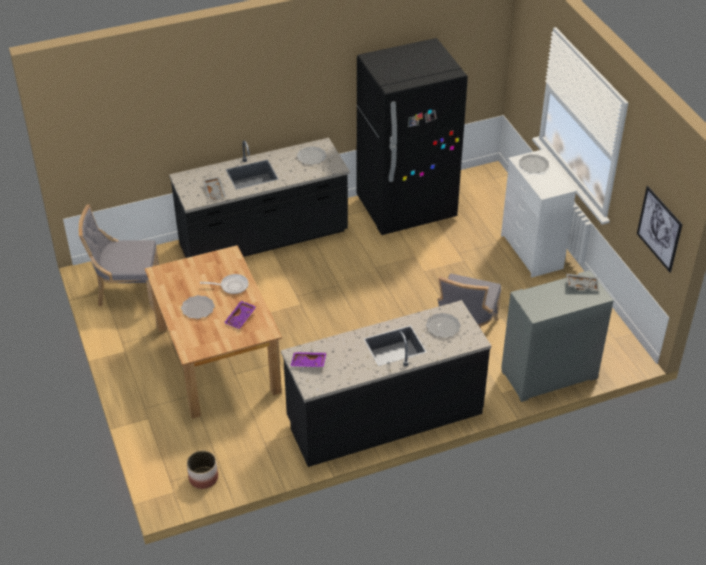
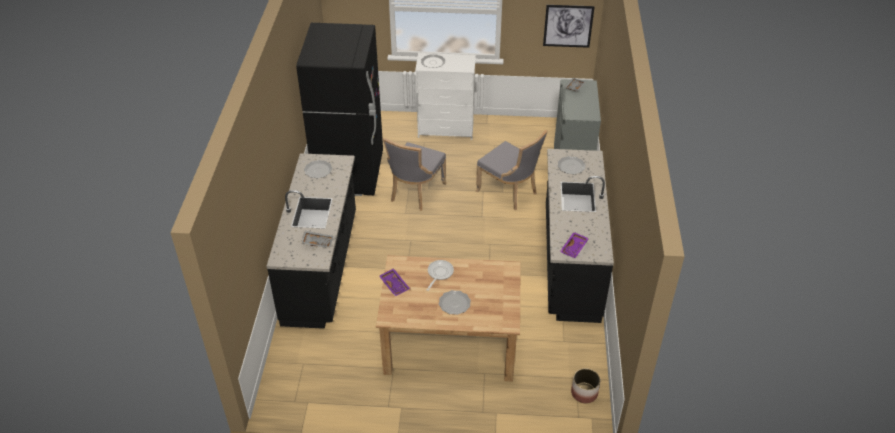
camera: 65 degrees left, 0 degrees up
(126, 292) = (321, 384): grey chair -> grey chair (415, 193)
(241, 318) = (483, 279): purple tray -> purple tray (395, 285)

